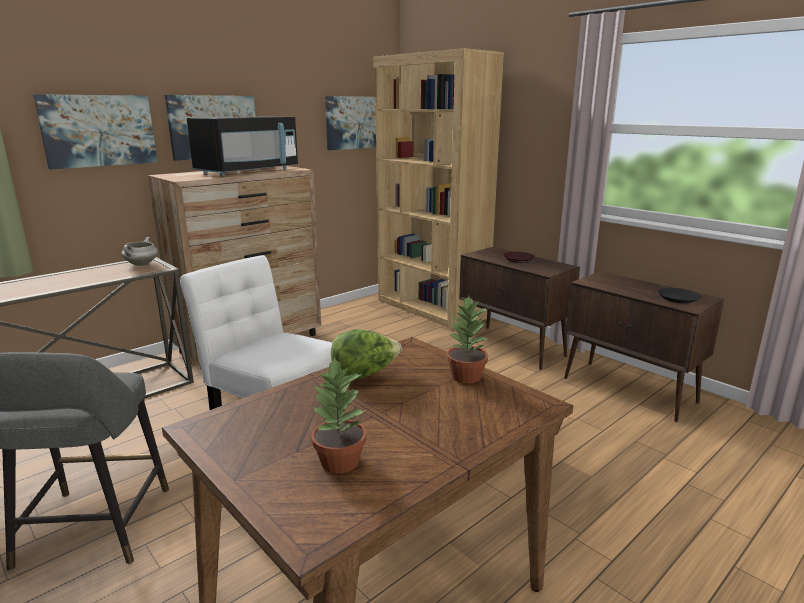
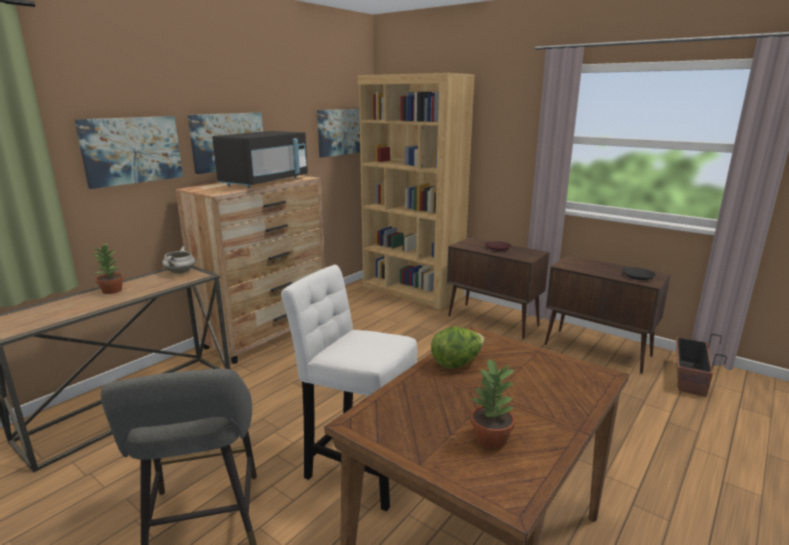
camera: 10 degrees left, 0 degrees up
(465, 377) = (536, 358): potted plant -> potted plant (111, 291)
(739, 433) = (689, 378): none -> planter

